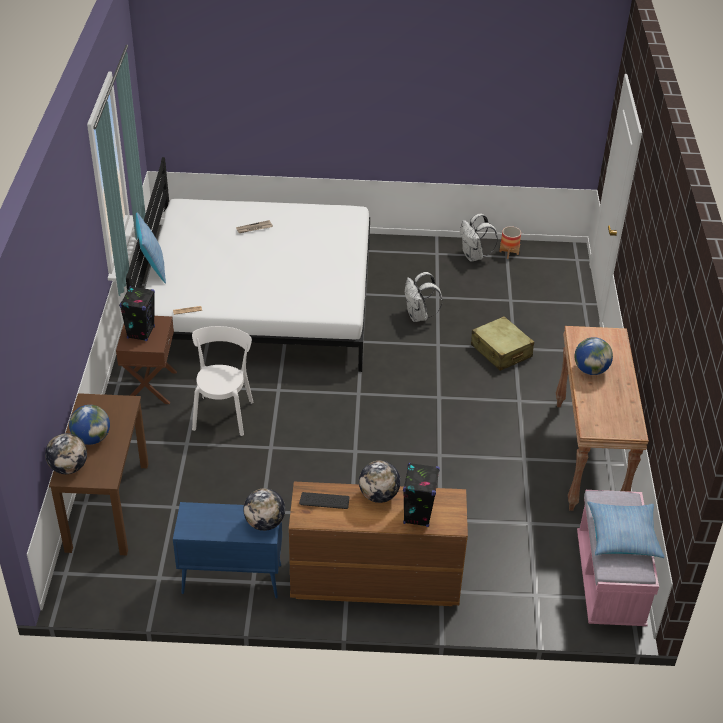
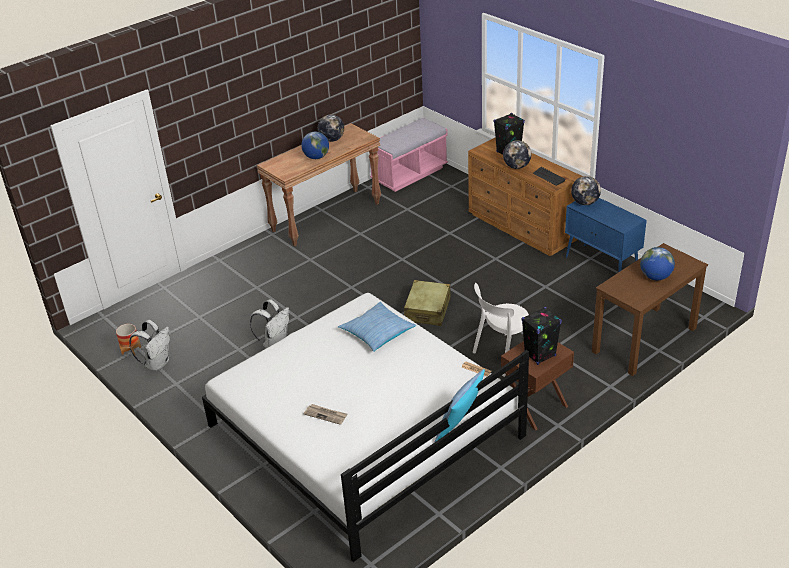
camera: 130 degrees left, 5 degrees down
(69, 467) = (686, 267): globe -> globe (332, 140)
(501, 351) = (268, 290): beige suitcase -> beige suitcase (428, 310)
(623, 536) = (408, 132): pillow -> pillow (377, 332)

